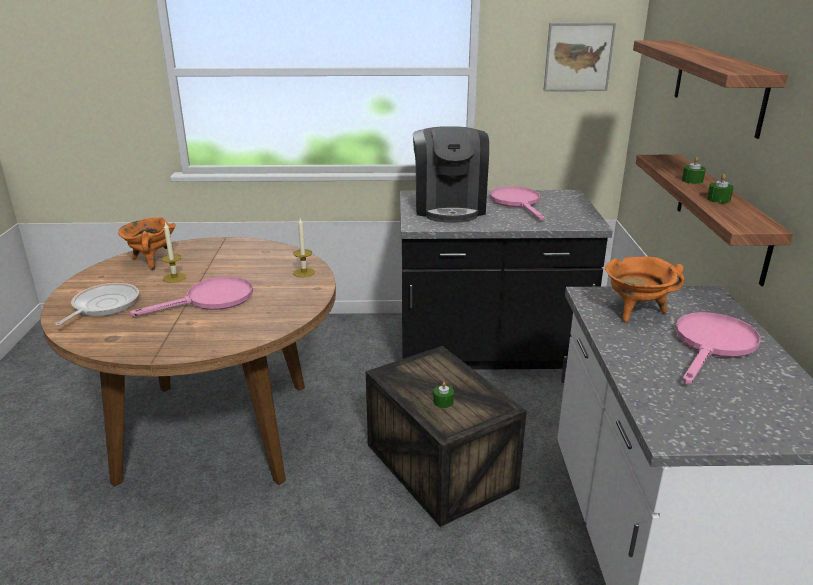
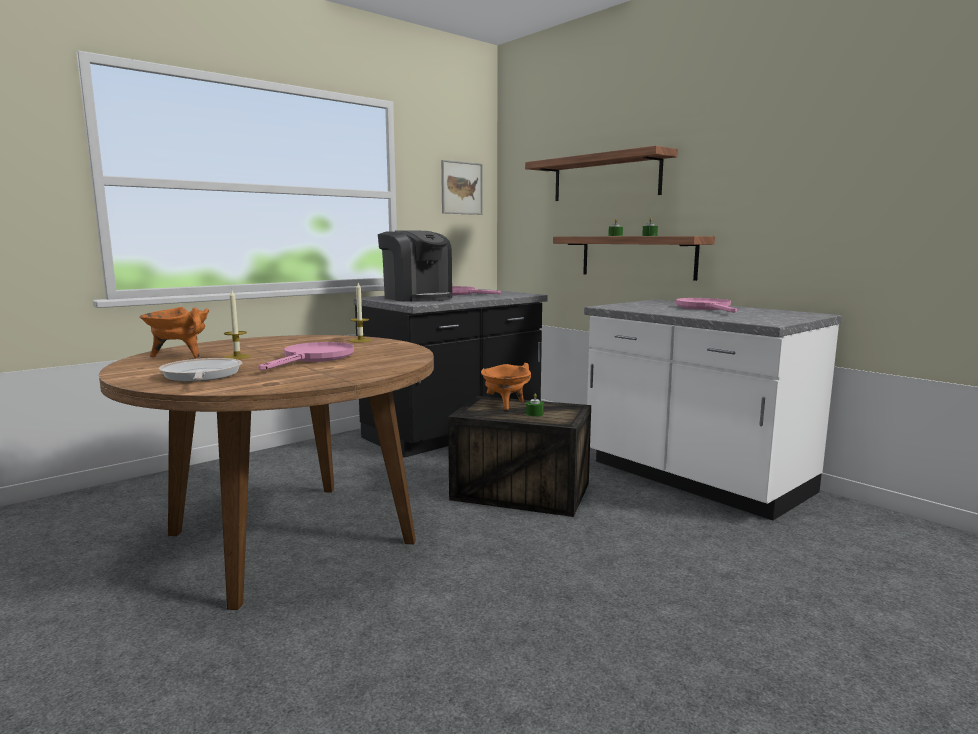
camera: 40 degrees left, 15 degrees down
(635, 312) = (644, 307): orange cooking pot -> orange cooking pot (505, 405)

